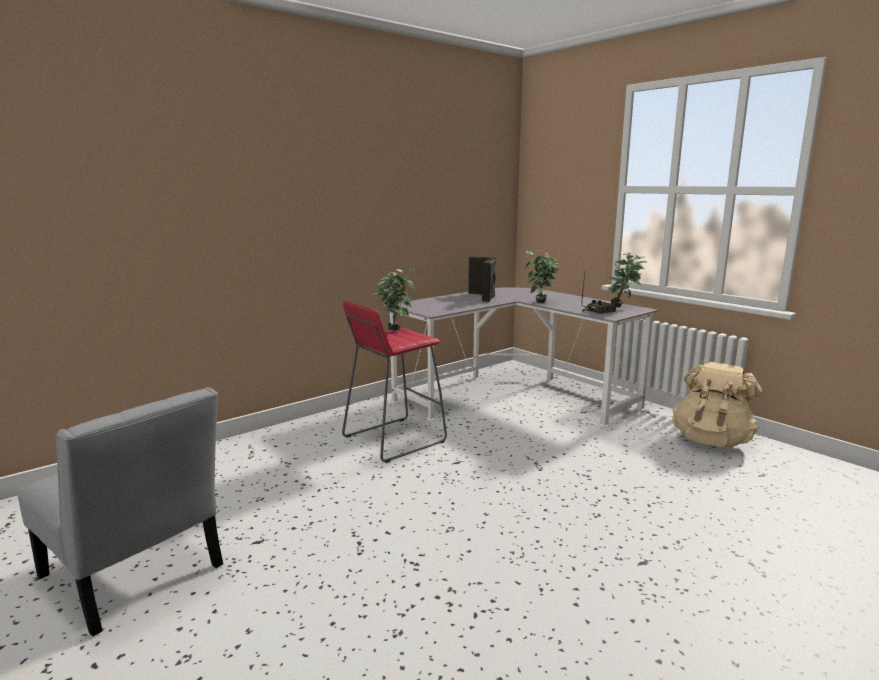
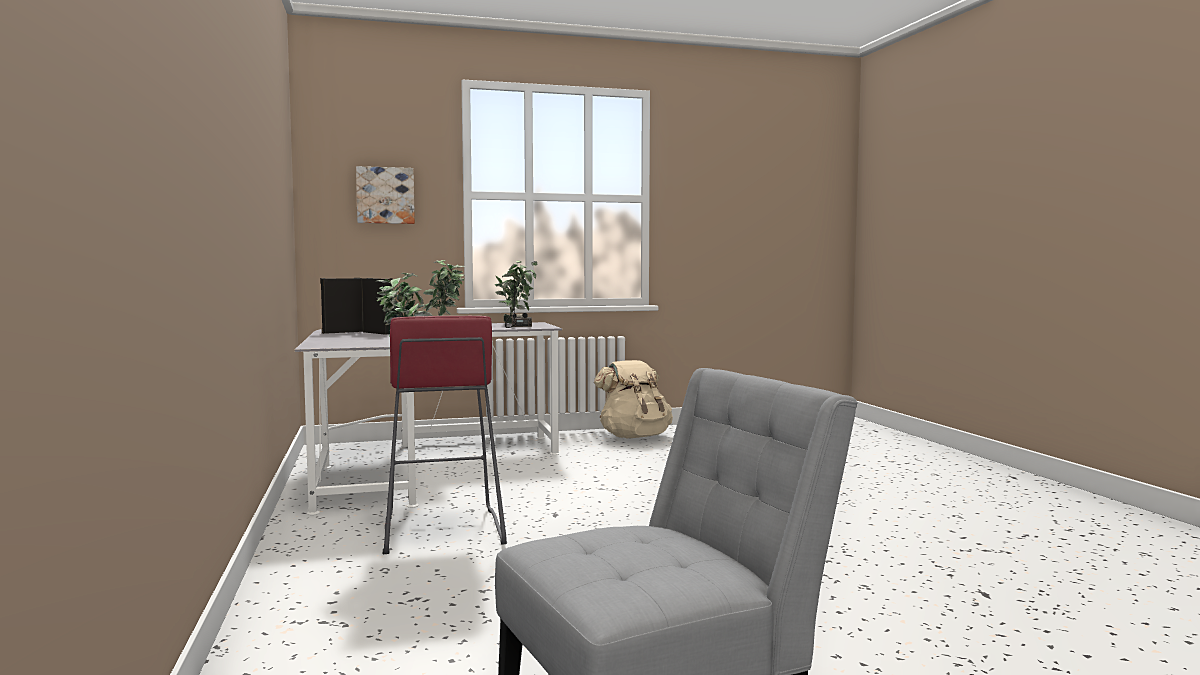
camera: 65 degrees left, 10 degrees down
(567, 190) = (385, 195): none -> picture

